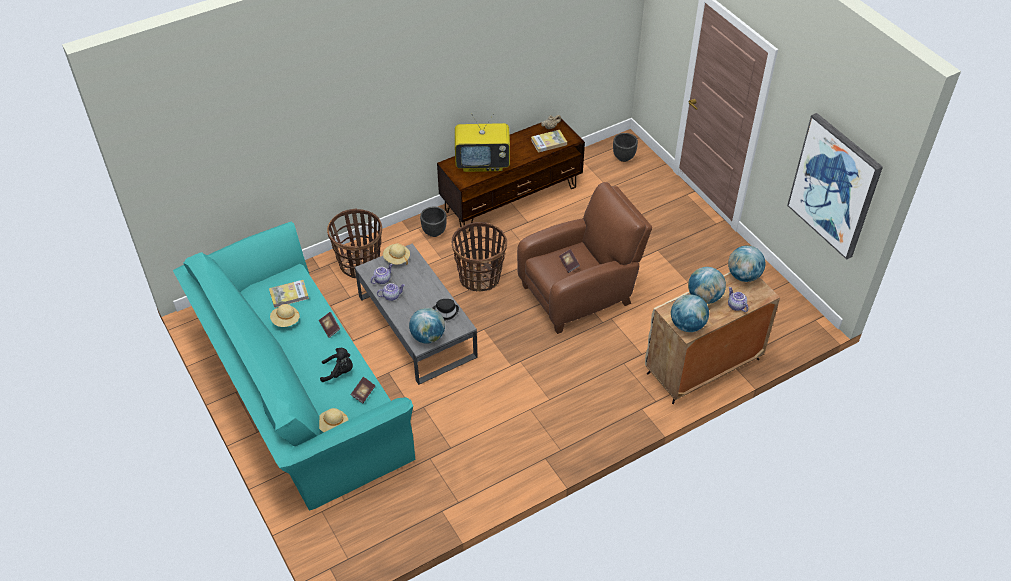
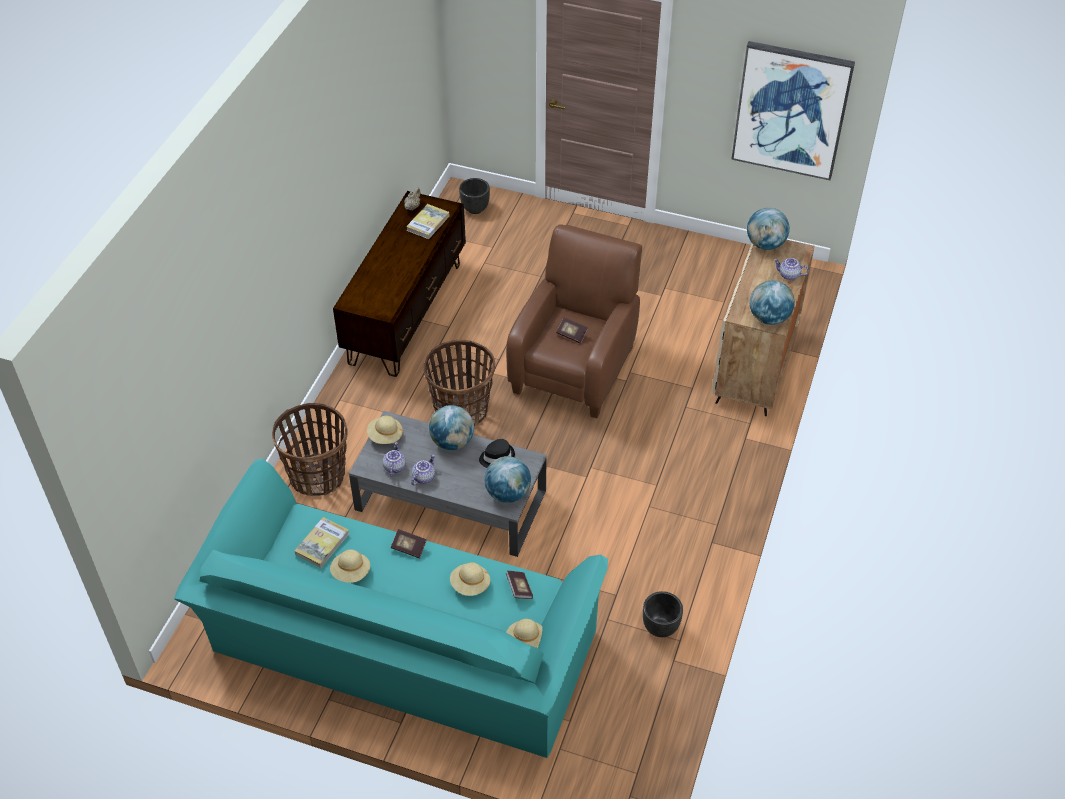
camera: 40 degrees left, 0 degrees up
(339, 372) = (470, 585): black plush toy -> beige hat
(434, 232) = (362, 394): black planter -> black planter (660, 627)
(483, 163) = (383, 281): television -> none
(704, 297) = (755, 284): globe -> globe (452, 442)

